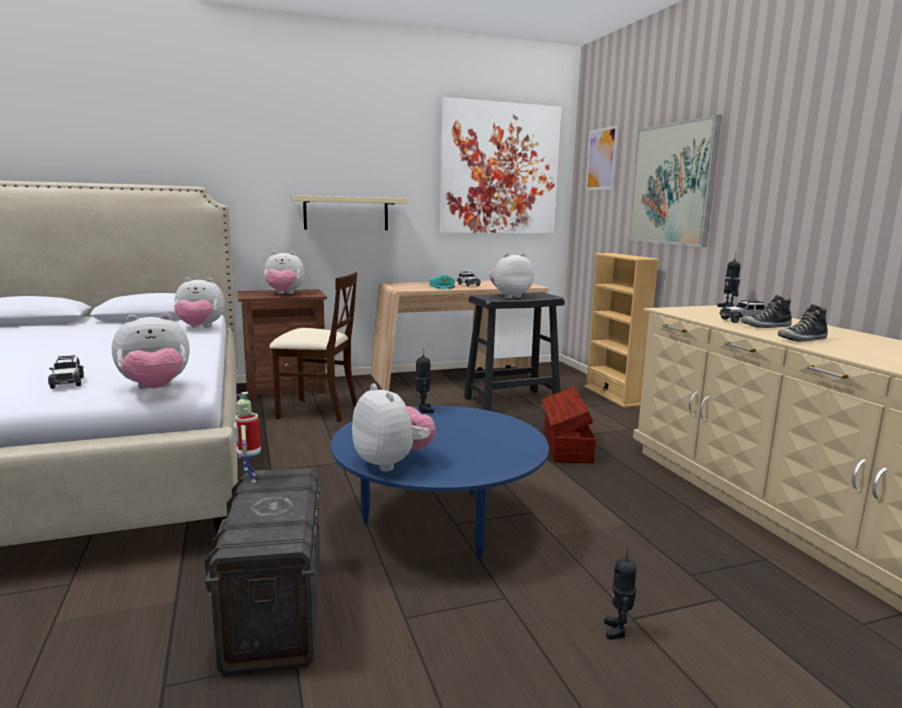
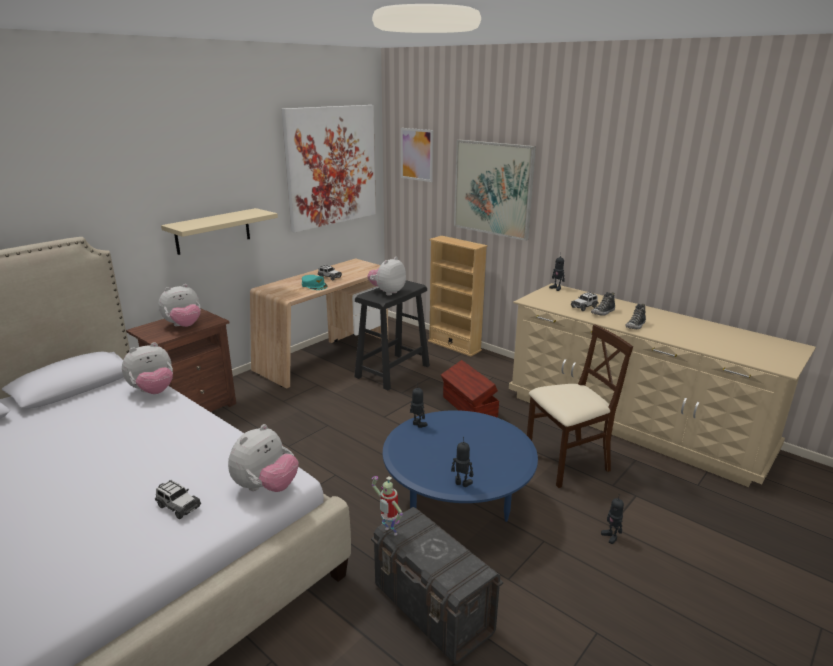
camera: 30 degrees left, 10 degrees up
(317, 411) = (253, 427): beige chair -> beige chair (566, 463)
(392, 463) = (462, 484): plush toy -> toy robot

